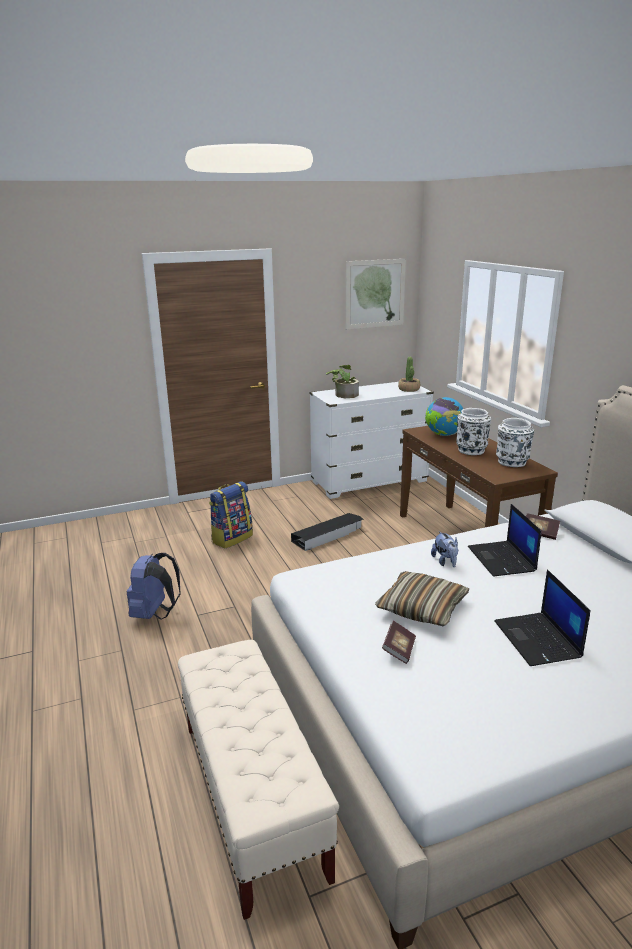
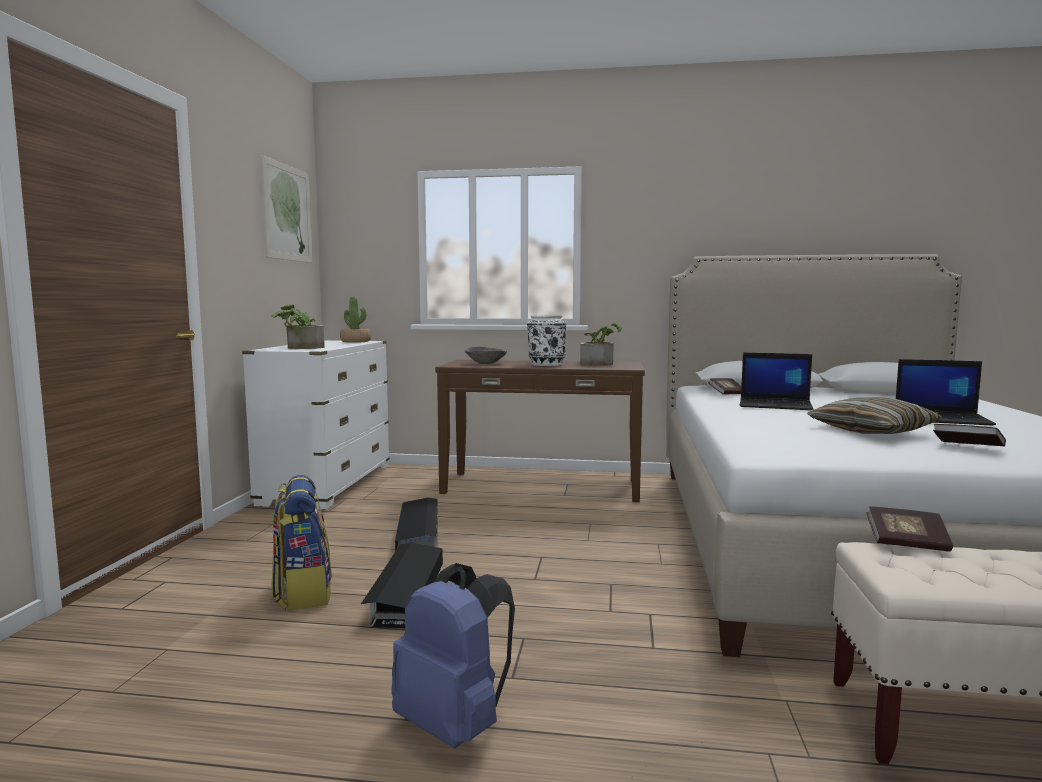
camera: 60 degrees left, 15 degrees down
(253, 561) = (405, 593): none -> black storage box
(254, 658) = (907, 543): none -> book
(443, 435) = (486, 363): globe -> grey bowl
(445, 562) = (766, 415): plush toy -> none
(512, 462) = (599, 363): white vase -> potted plant

